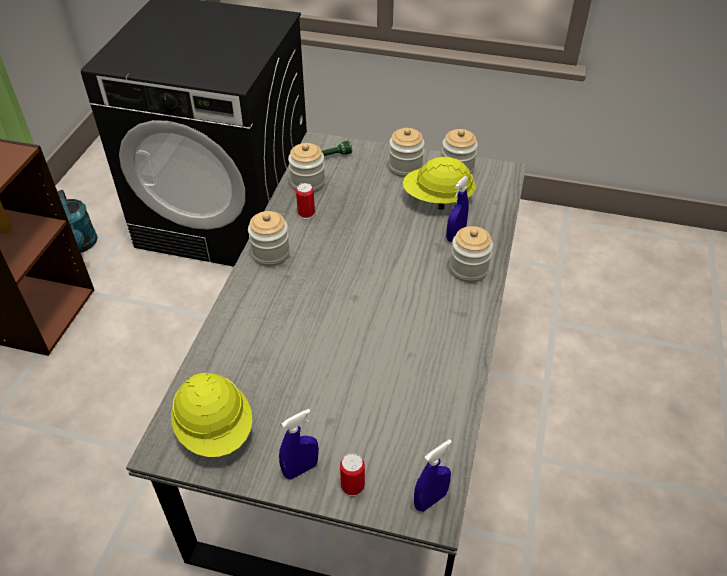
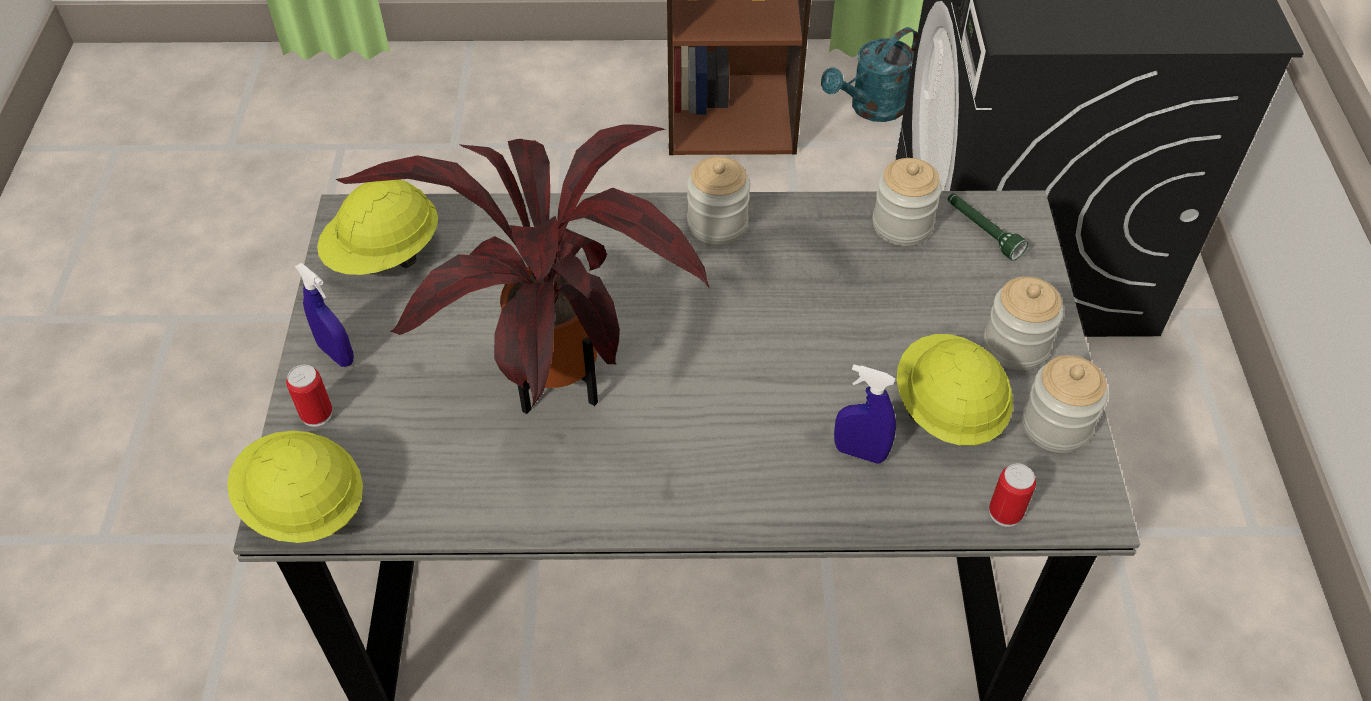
camera: 75 degrees right, 5 degrees up
(306, 214) = (825, 241): can -> can (1005, 512)
(373, 352) = (552, 389): none -> potted plant
(430, 500) = (303, 506): blue spray bottle -> yellow hard hat
(468, 269) = (778, 486): jar -> none

